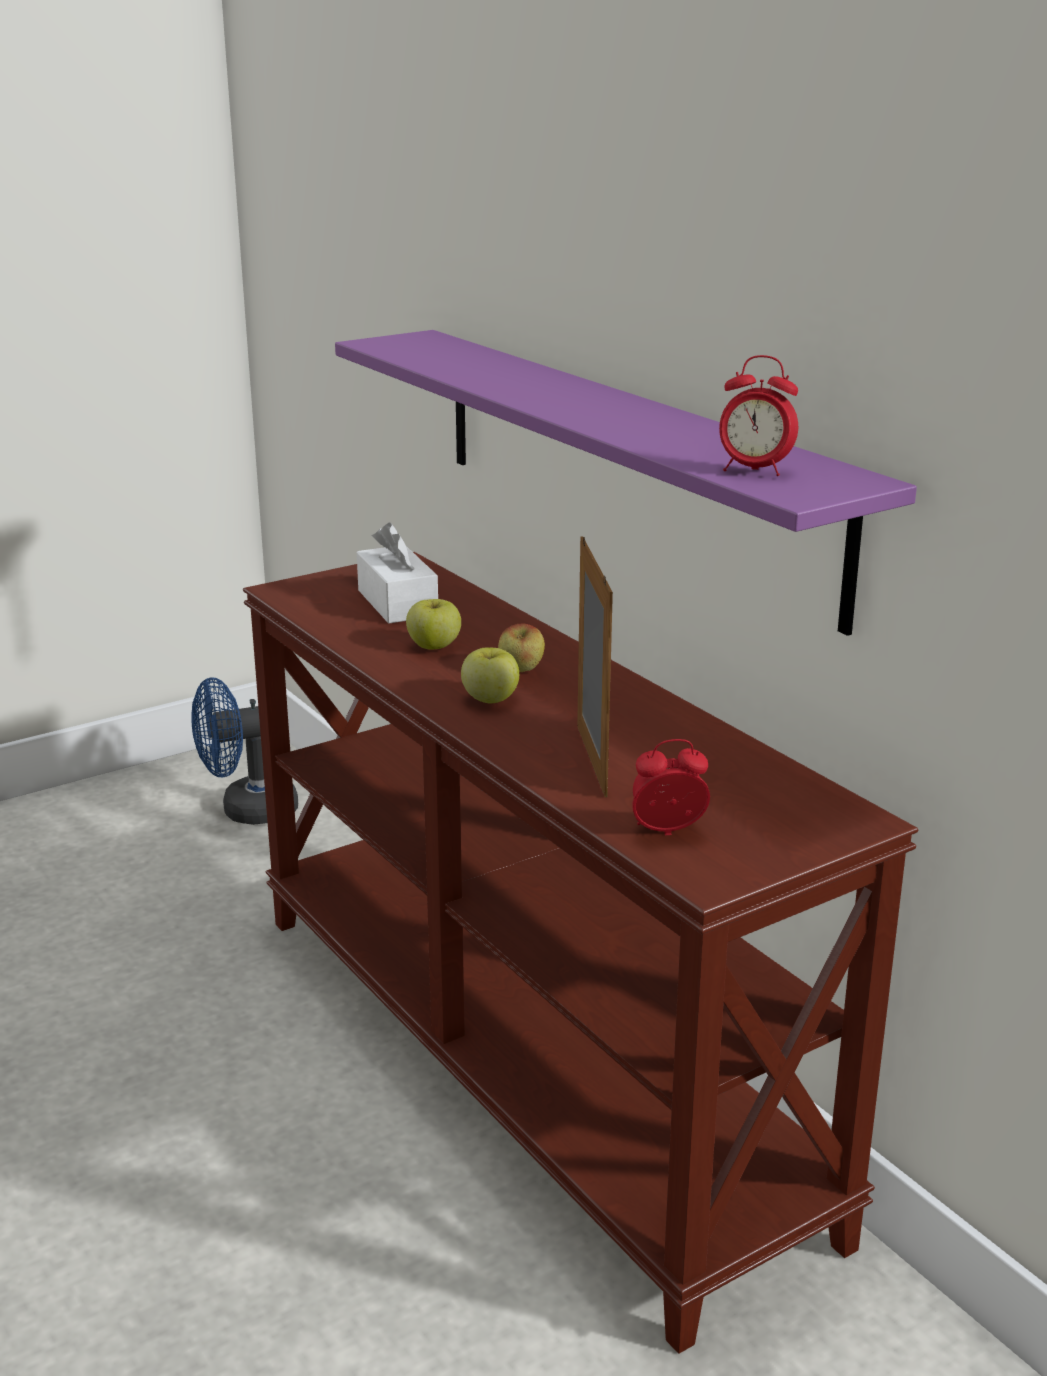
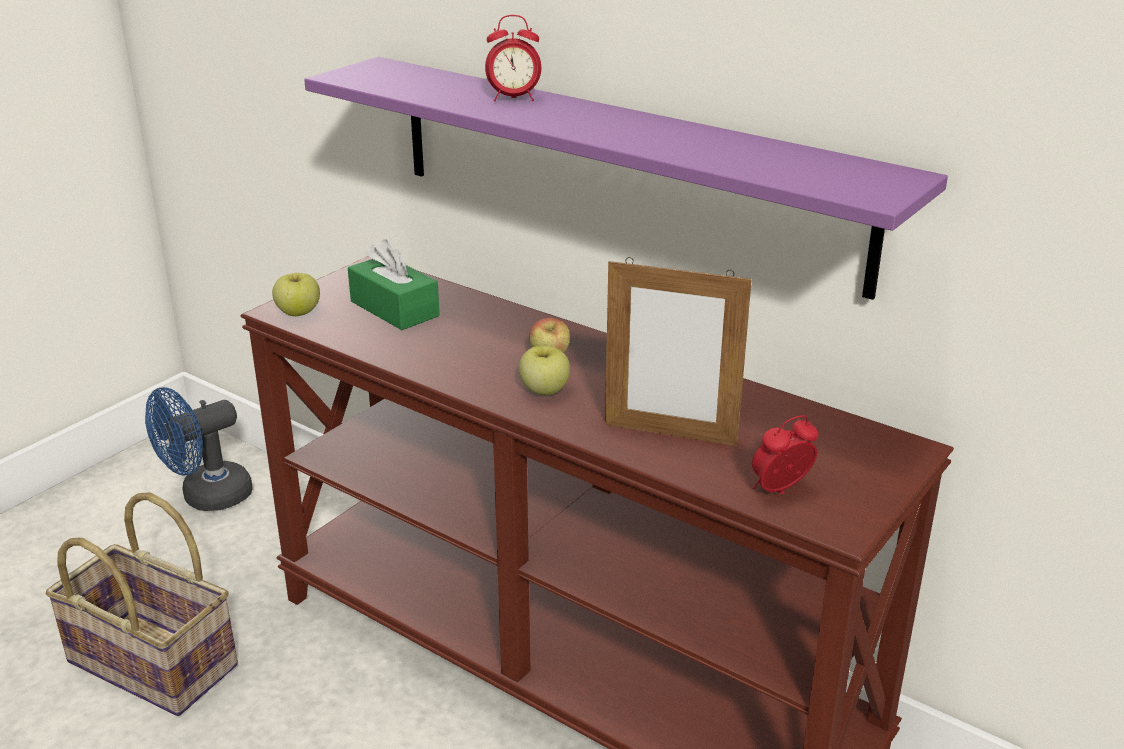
camera: 20 degrees left, 5 degrees up
(116, 955) = (155, 662): none -> basket
(397, 603) = (394, 309): white tissue box -> green tissue box
(434, 646) = (458, 346): apple -> apple (298, 312)
(591, 760) = (670, 434): picture frame -> picture frame turned 135 degrees clockwise
(754, 470) = (815, 176): alarm clock -> alarm clock (514, 98)

